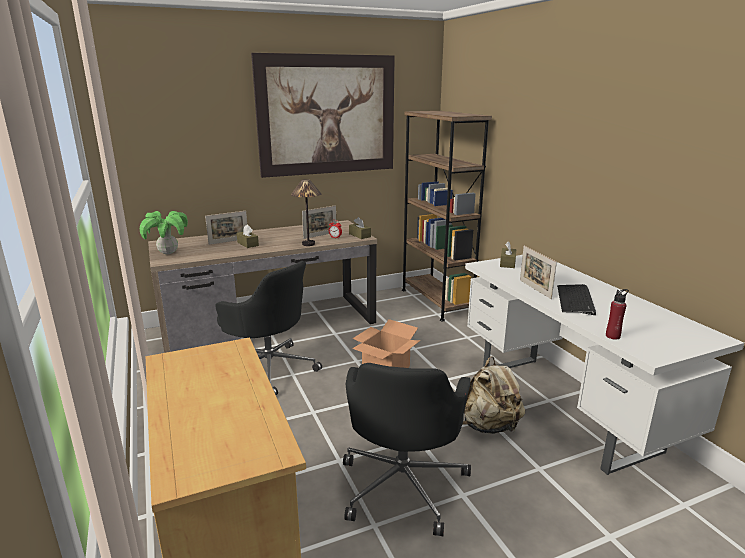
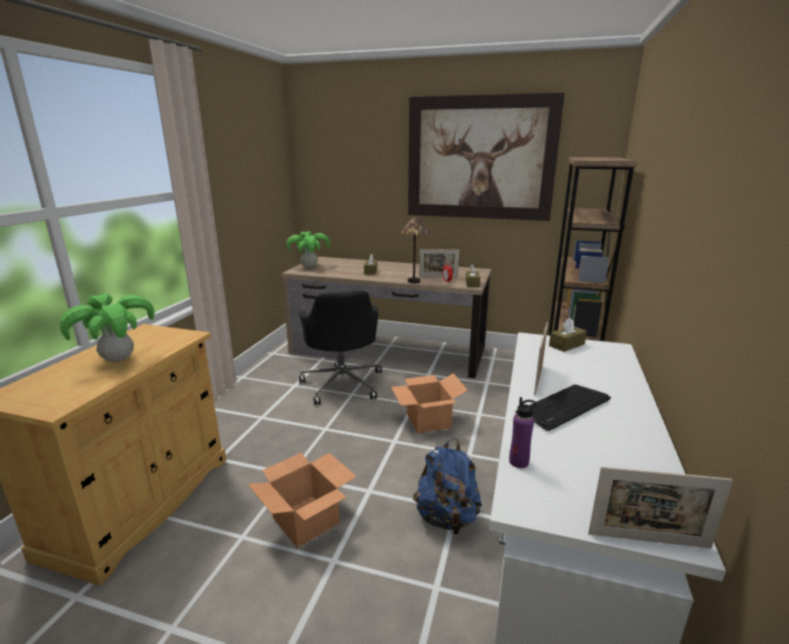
camera: 40 degrees right, 0 degrees up
(218, 393) = (118, 359): none -> potted plant
(228, 241) = (362, 267): picture frame -> picture frame (648, 540)
(403, 484) = (305, 520): black office chair -> cardboard box
(489, 426) = (446, 518): beige backpack -> blue backpack
(613, 336) = (519, 462): red bottle -> purple bottle

